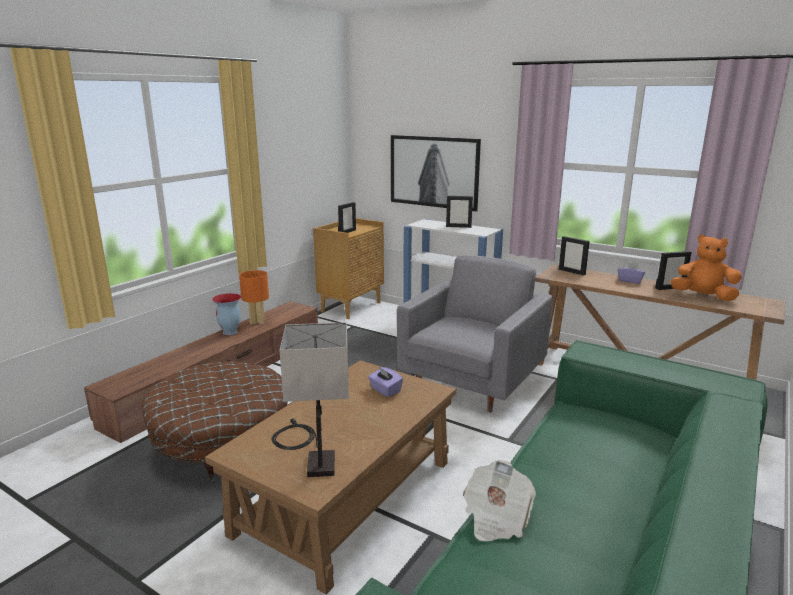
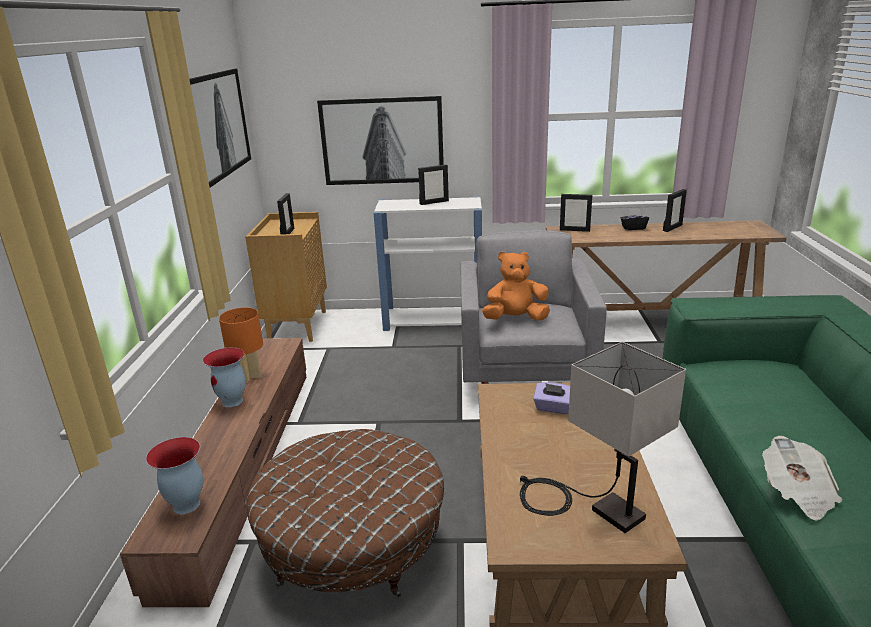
camera: 30 degrees left, 5 degrees up
(138, 376) = (185, 505): none -> vase
(302, 144) = (220, 124): none -> picture
(630, 281) = (633, 228): purple tissue box -> black tissue box
(703, 296) = (707, 230): orange plush toy -> orange plush toy (515, 319)

